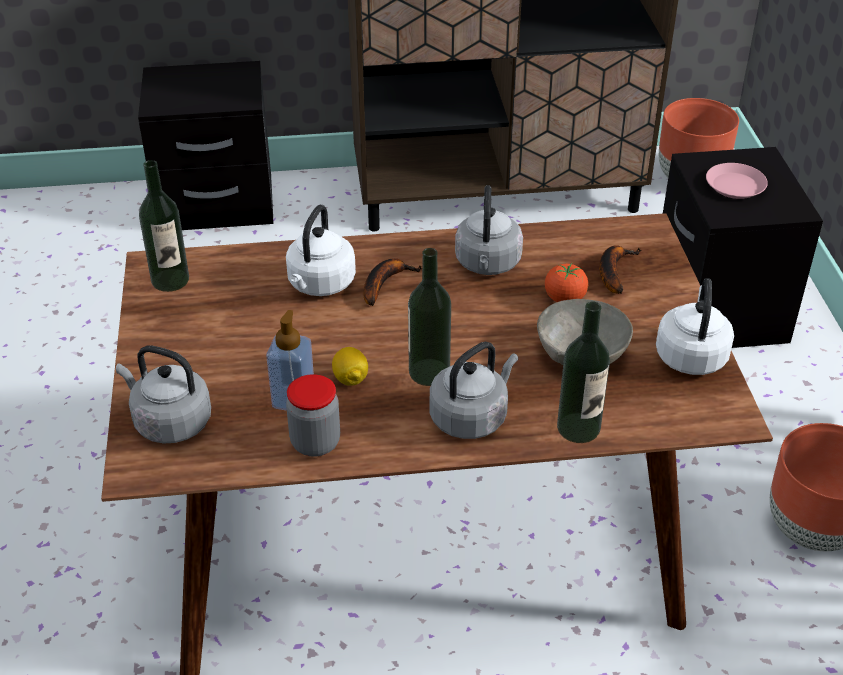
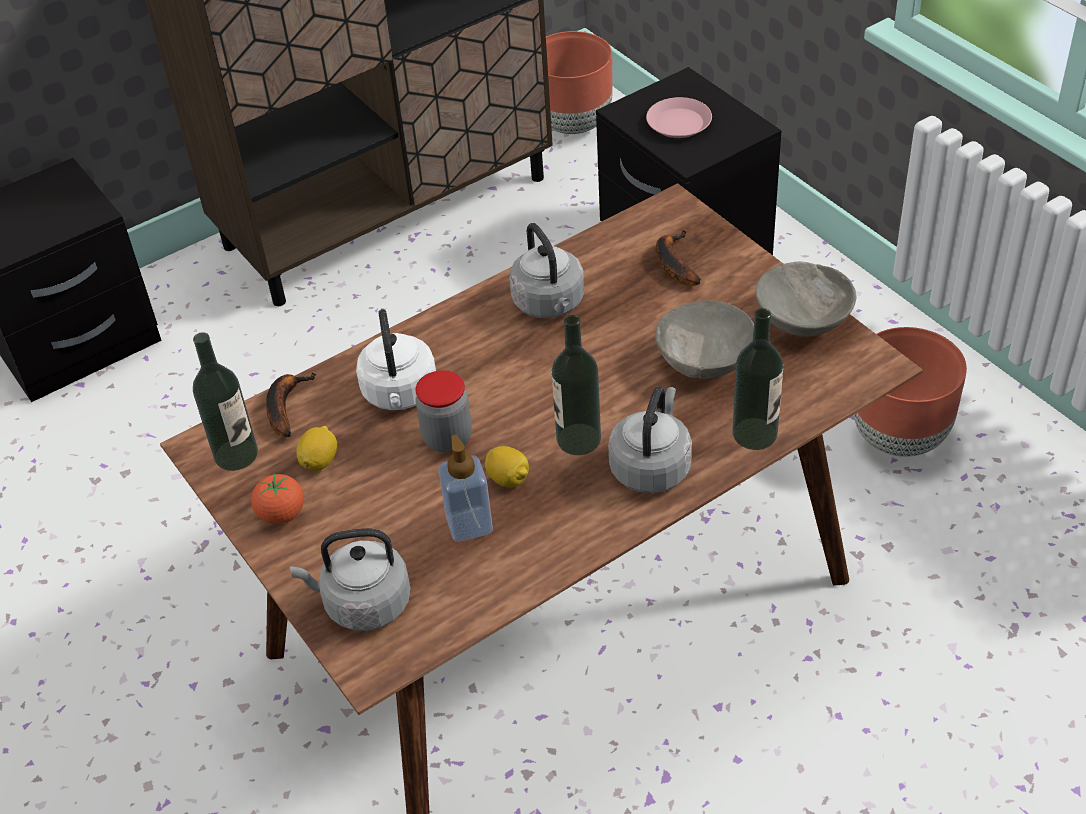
camera: 25 degrees left, 5 degrees up
(223, 308) = (319, 461): none -> lemon
(315, 443) = (525, 558): jar -> jar (447, 438)
(384, 283) = (464, 365): banana -> banana (285, 406)
(564, 299) = (649, 311): tomato -> tomato (282, 514)
(691, 355) = (801, 319): white kettle -> grey bowl

